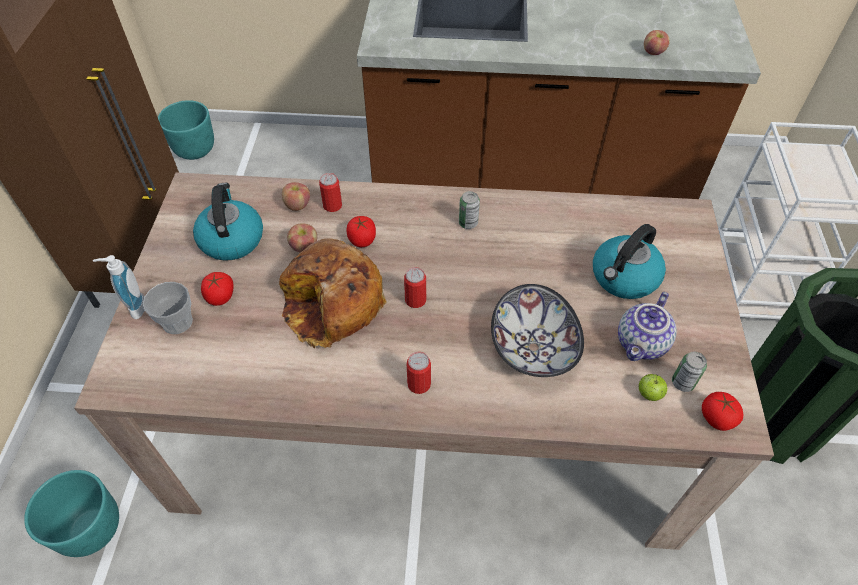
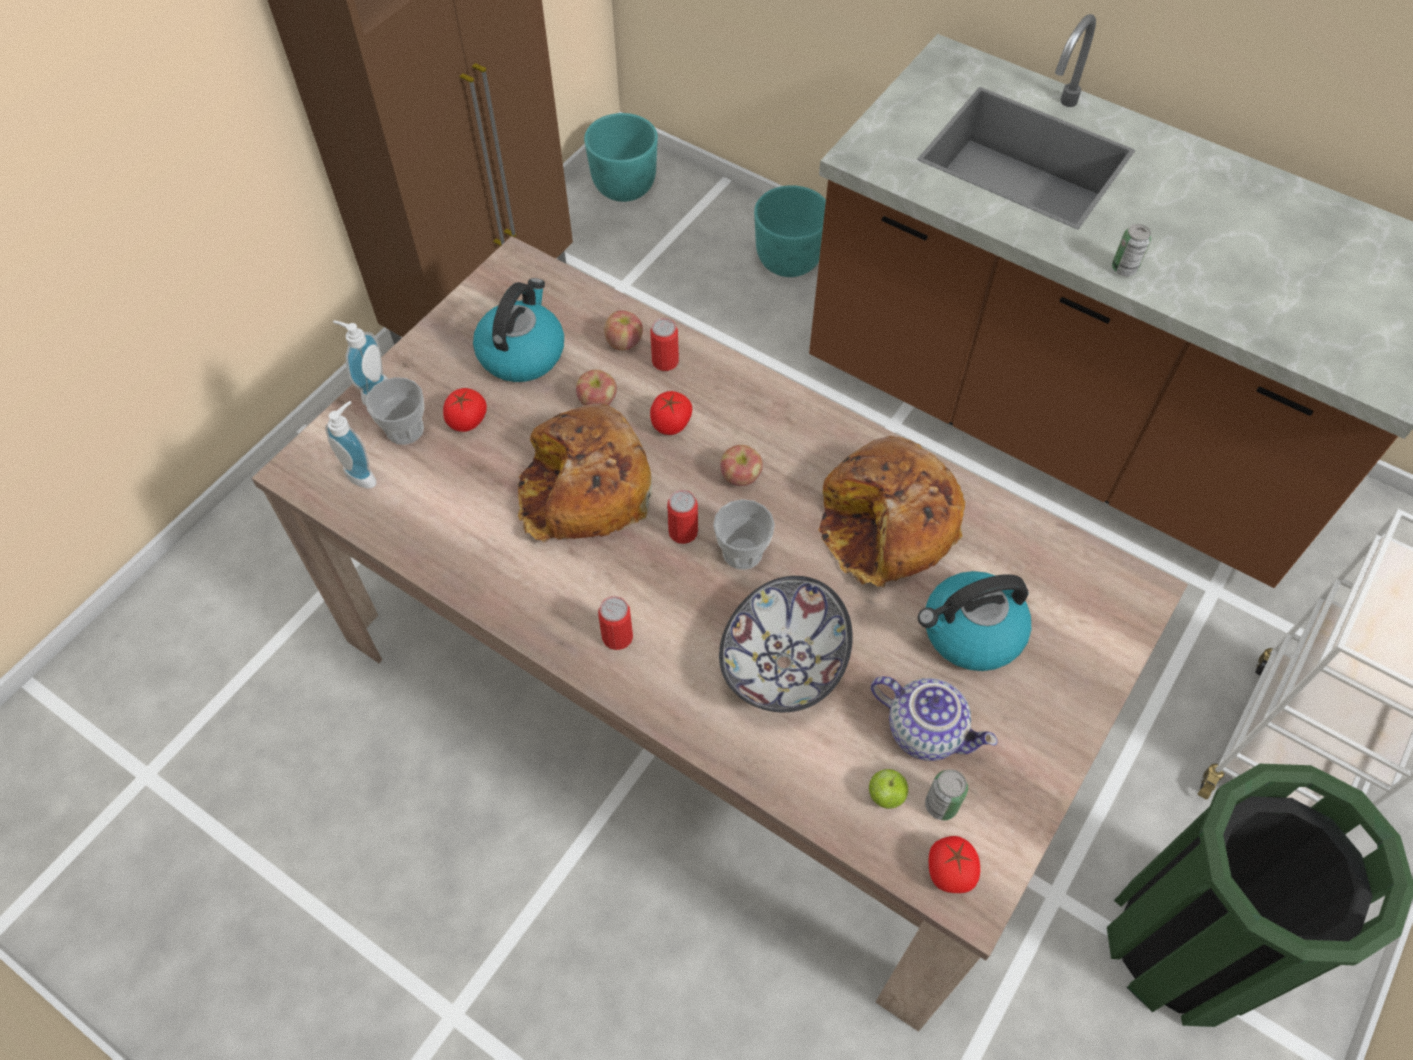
camera: 30 degrees right, 5 degrees up
(91, 528) = (262, 617): turquoise planter -> turquoise planter (788, 260)
(164, 364) = (364, 473): none -> soap dispenser
(461, 295) = (742, 552): none -> cup
(468, 223) = (818, 462): can -> can (1124, 268)
(534, 241) = (887, 526): none -> bread
(642, 344) = (926, 730): teapot -> teapot turned 120 degrees counterclockwise
(653, 52) = (1262, 322): apple -> apple (740, 477)

